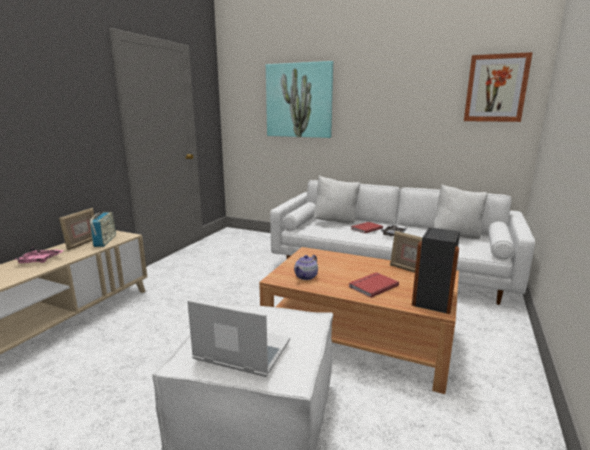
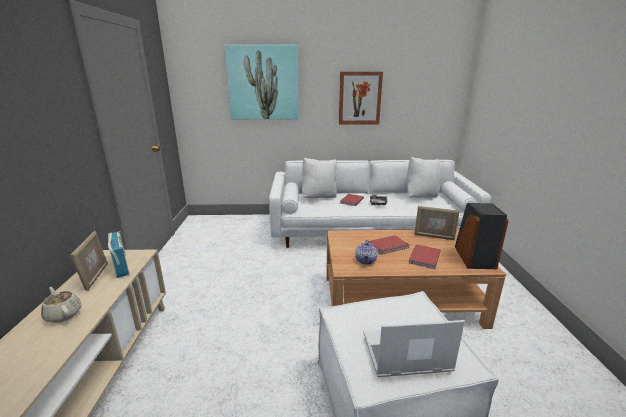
camera: 25 degrees left, 5 degrees up
(40, 260) = (63, 314): pink tray -> beige teapot
(347, 270) = (389, 246): none -> red book
(496, 88) = (436, 74): picture -> picture (359, 98)

